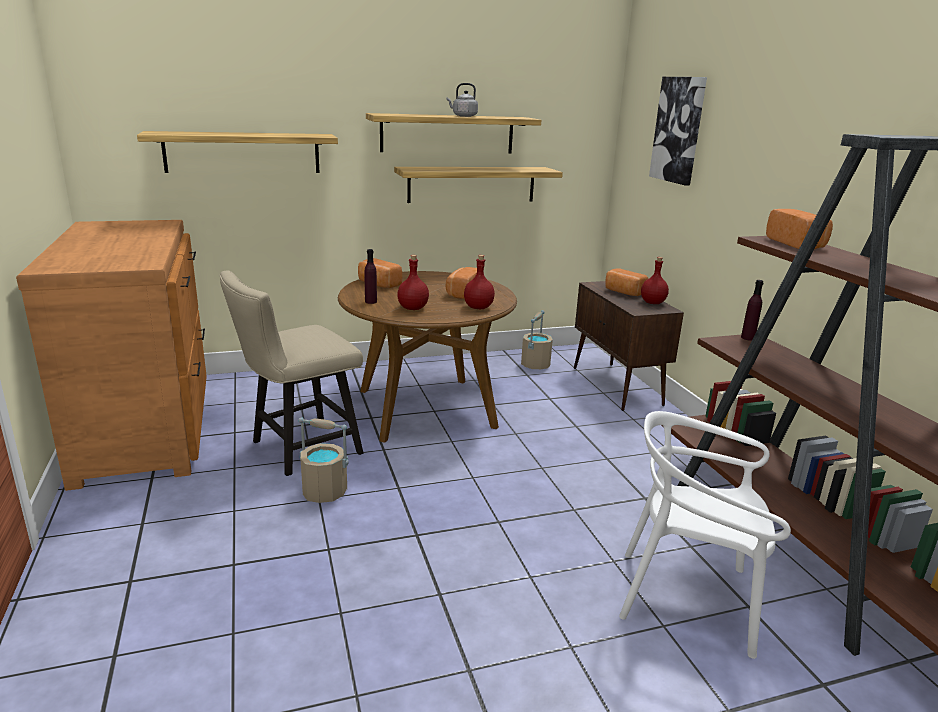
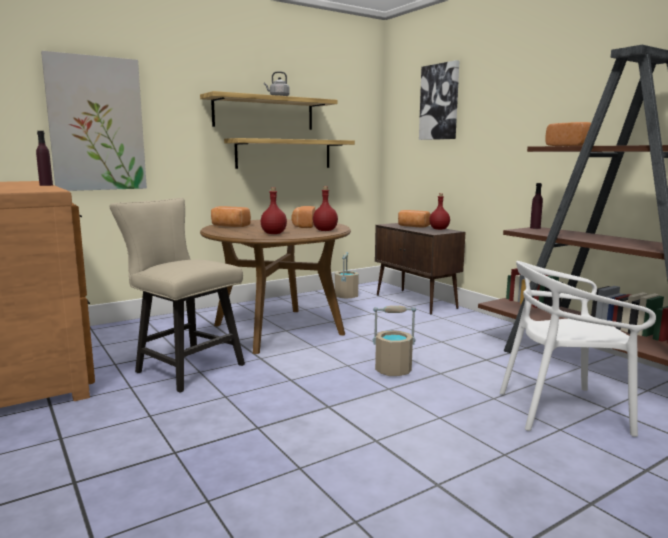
camera: 15 degrees left, 10 degrees down
(242, 152) = (96, 124): shelf -> picture
(299, 449) = (184, 367): beige chair -> beige chair turned 90 degrees clockwise
(325, 492) = (227, 391): beige bucket -> beige bucket (393, 370)
(371, 302) = (234, 233): purple bottle -> purple bottle (46, 185)

